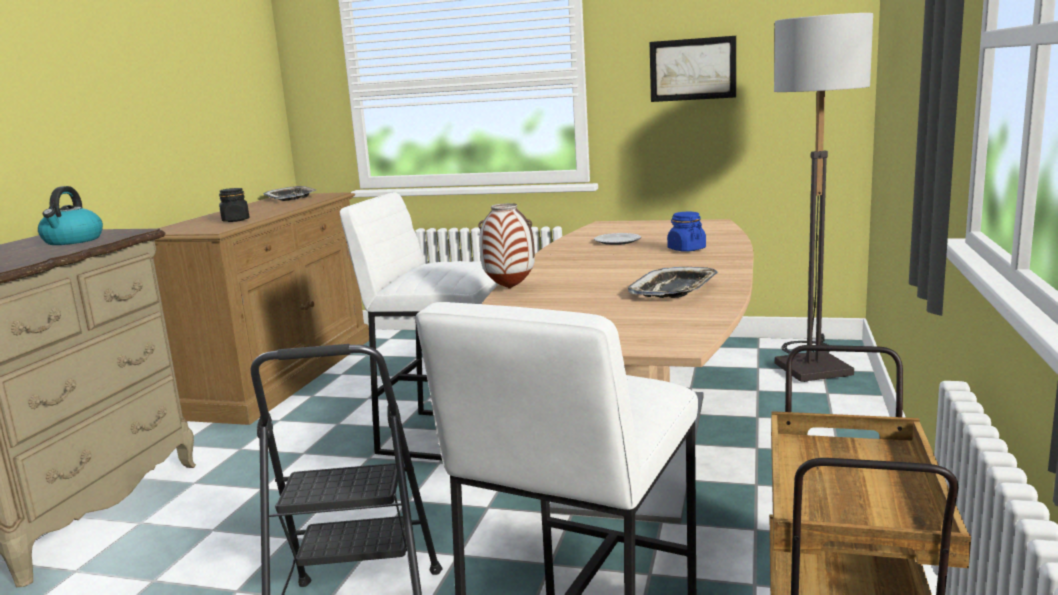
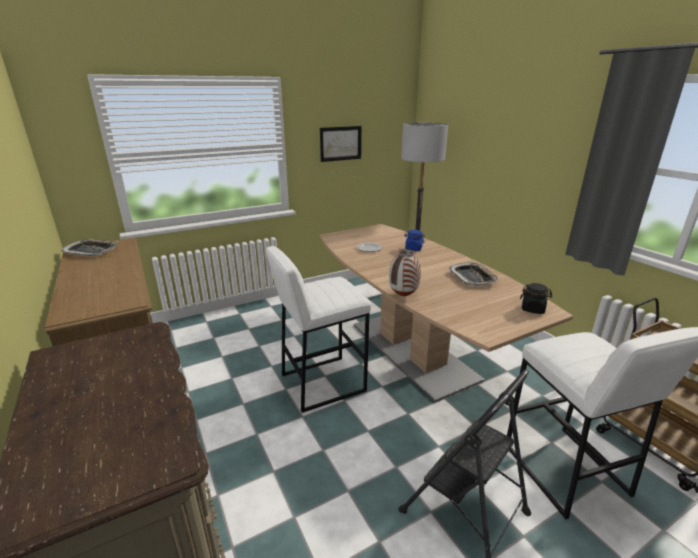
camera: 45 degrees left, 10 degrees up
(73, 241) = (116, 362): kettle -> none
(235, 220) = (116, 286): black jar -> black jar (533, 309)

